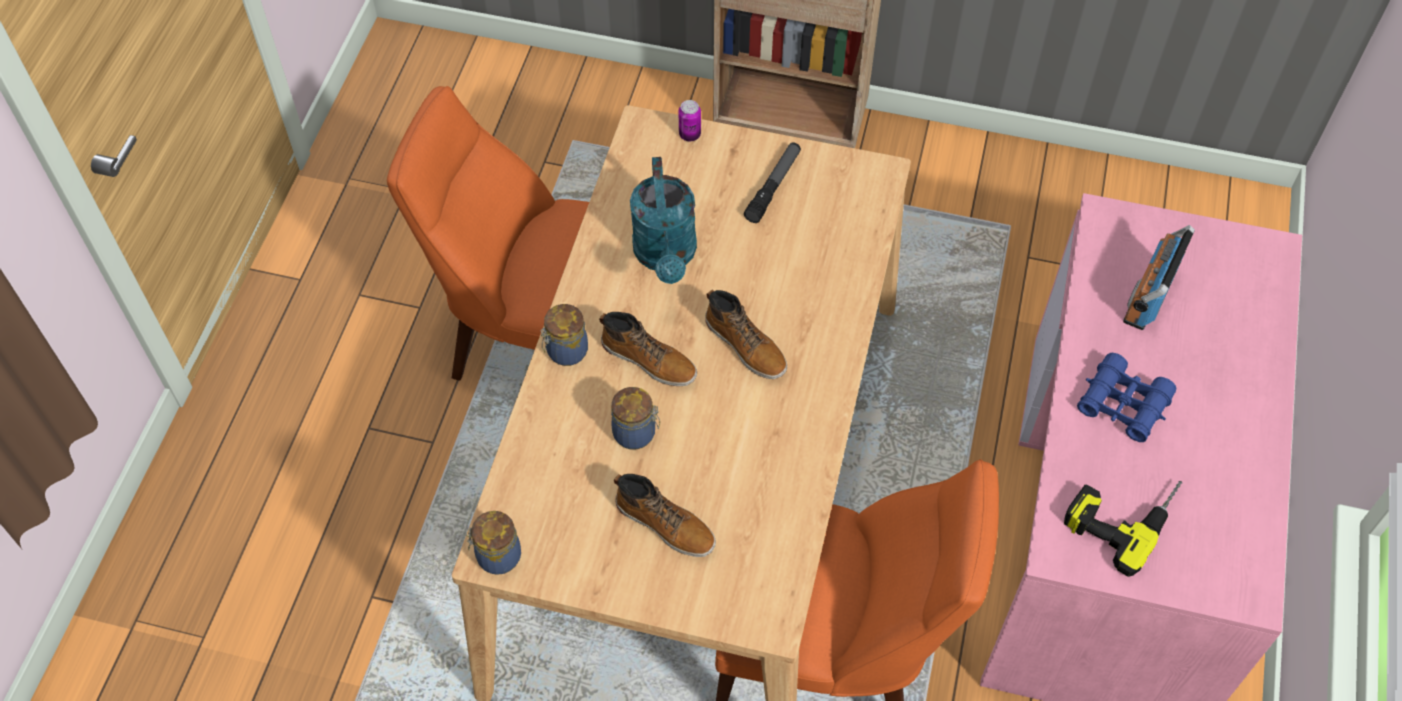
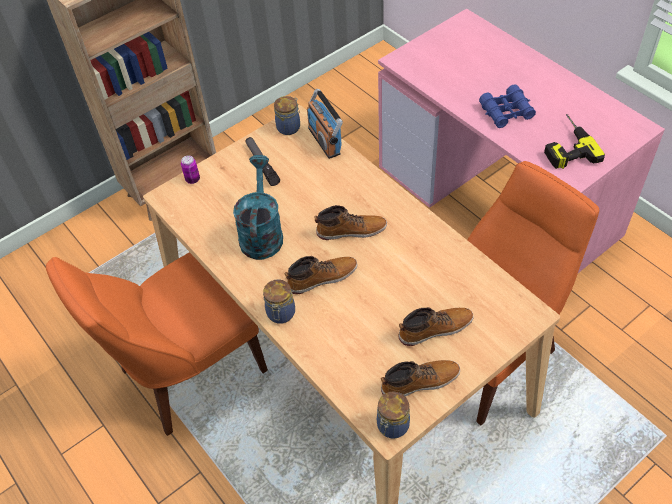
camera: 50 degrees left, 5 degrees down
(577, 550) = (419, 382): none -> boot
(636, 433) = (365, 310): jar -> jar (289, 127)
(666, 256) = (261, 233): turquoise watering can -> turquoise watering can turned 120 degrees counterclockwise
(1148, 297) = (455, 71): radio -> radio (325, 140)

